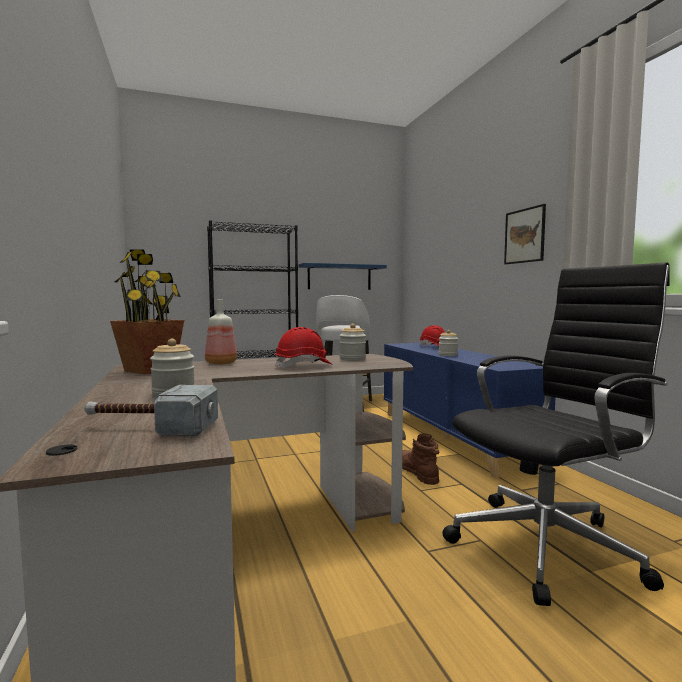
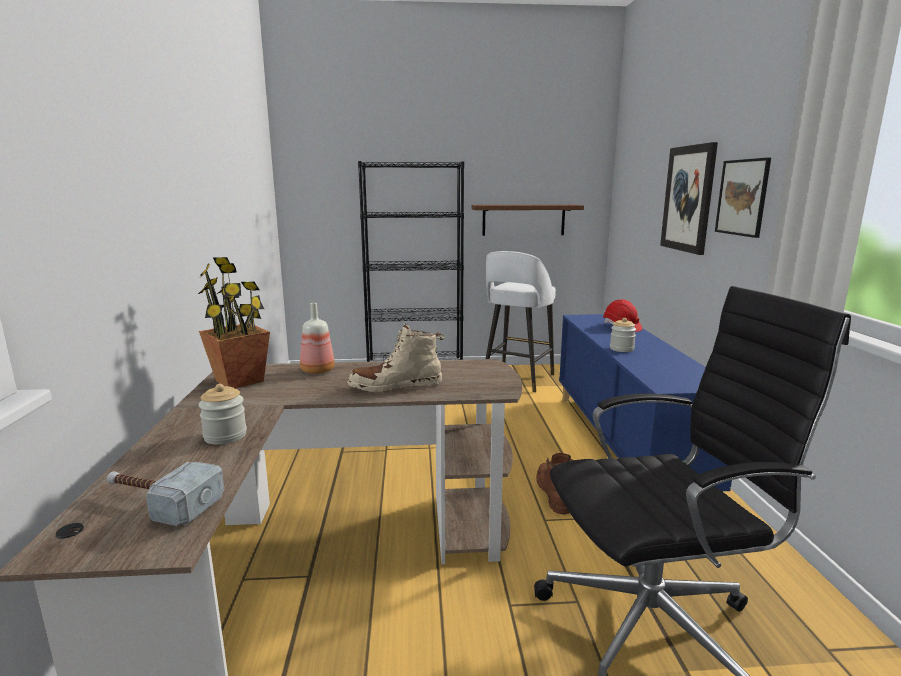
camera: 15 degrees right, 10 degrees up
(304, 366) = (396, 386): red hard hat -> beige boot
(339, 277) = (523, 220): blue shelf -> brown shelf
(352, 359) = (464, 372): jar -> none
(476, 247) = (688, 199): none -> picture

